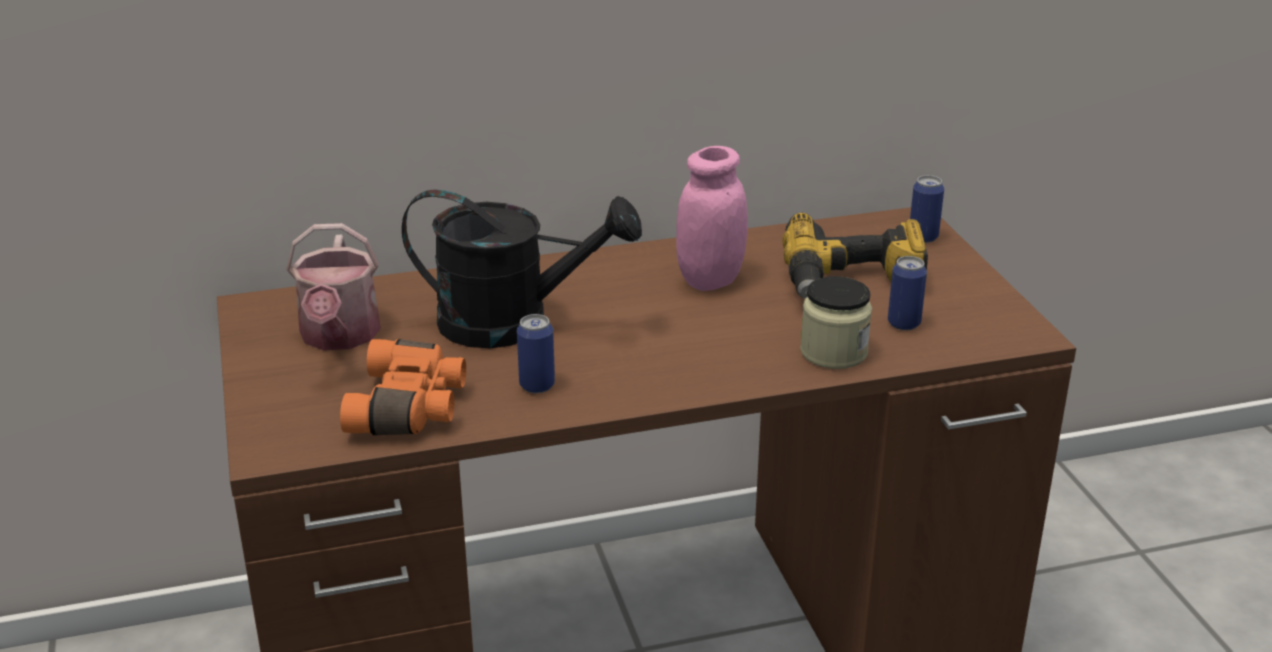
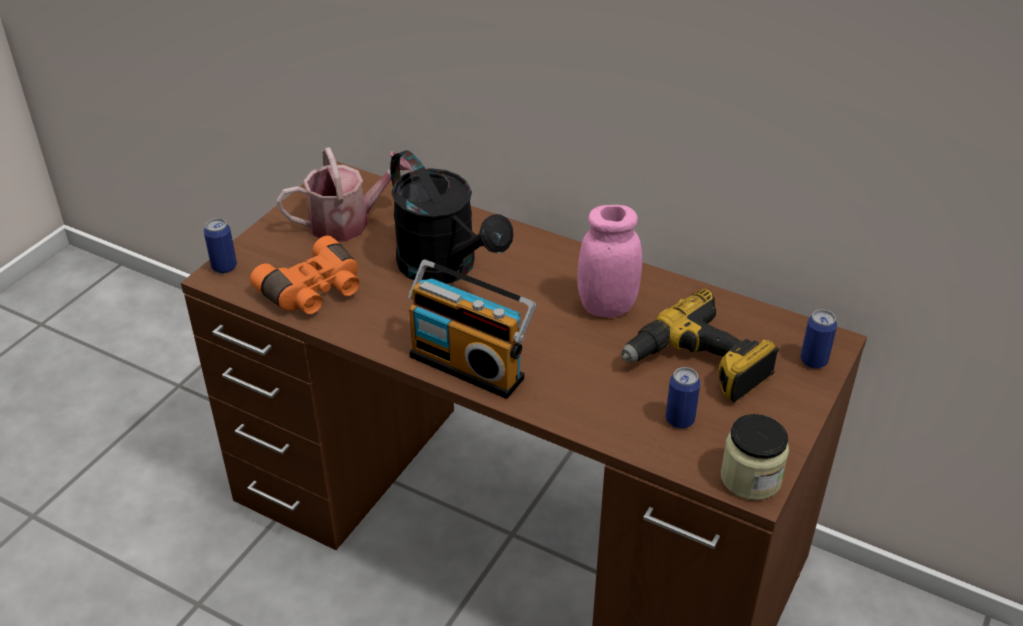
camera: 45 degrees right, 10 degrees up
(339, 337) = (348, 222): watering can -> watering can turned 150 degrees counterclockwise
(537, 385) = (394, 319): can -> can (224, 267)
(672, 379) = (470, 364): none -> radio
(833, 352) = (596, 410): jar -> jar (750, 478)

